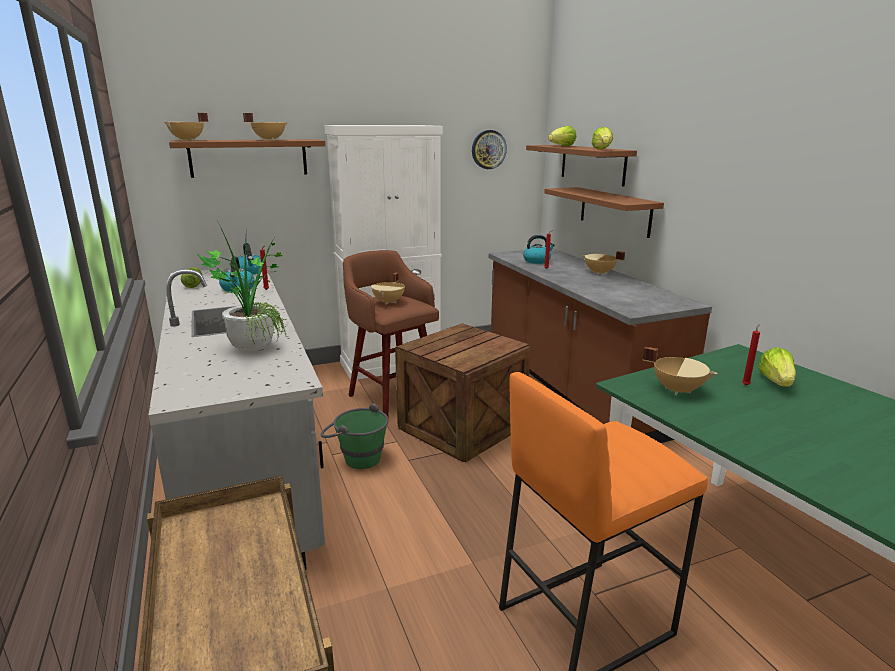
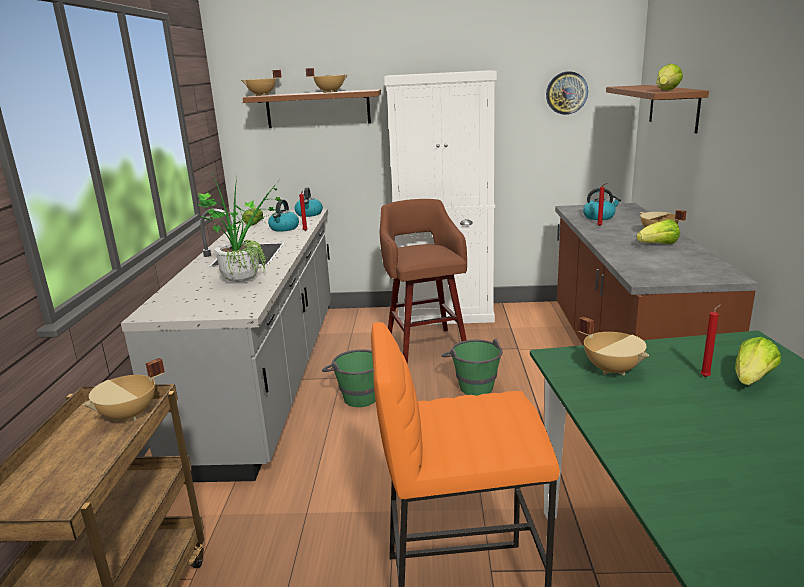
camera: 25 degrees right, 0 degrees up
(389, 302) = (420, 250): beige cooking pot -> beige cooking pot (129, 415)
(461, 427) = (472, 384): crate -> green bucket
(562, 146) = (640, 87): lettuce -> lettuce (658, 245)
(614, 211) = (688, 162): brown shelf -> none

